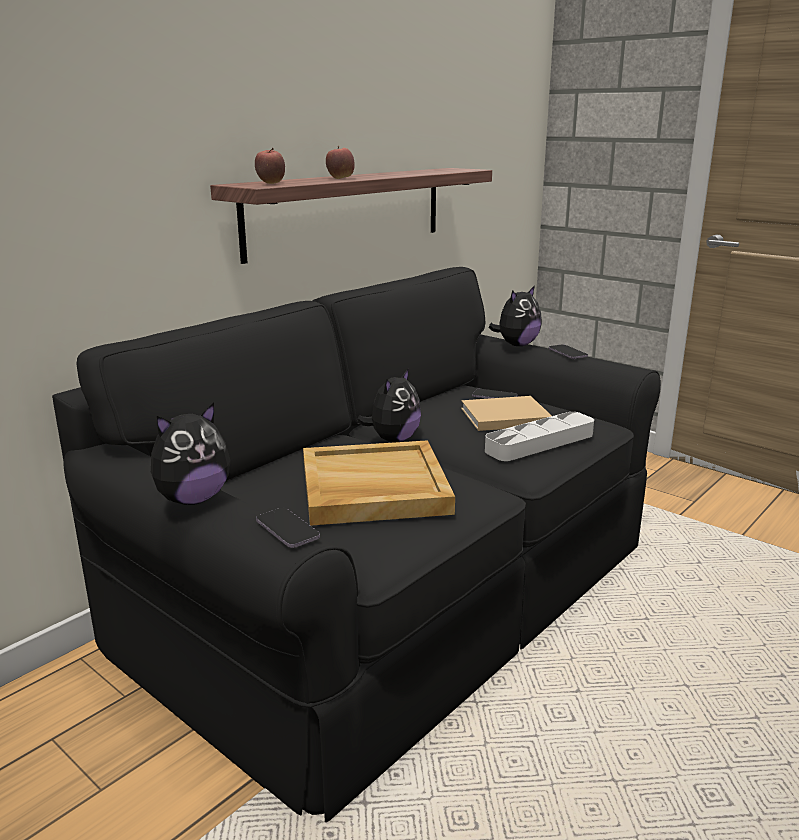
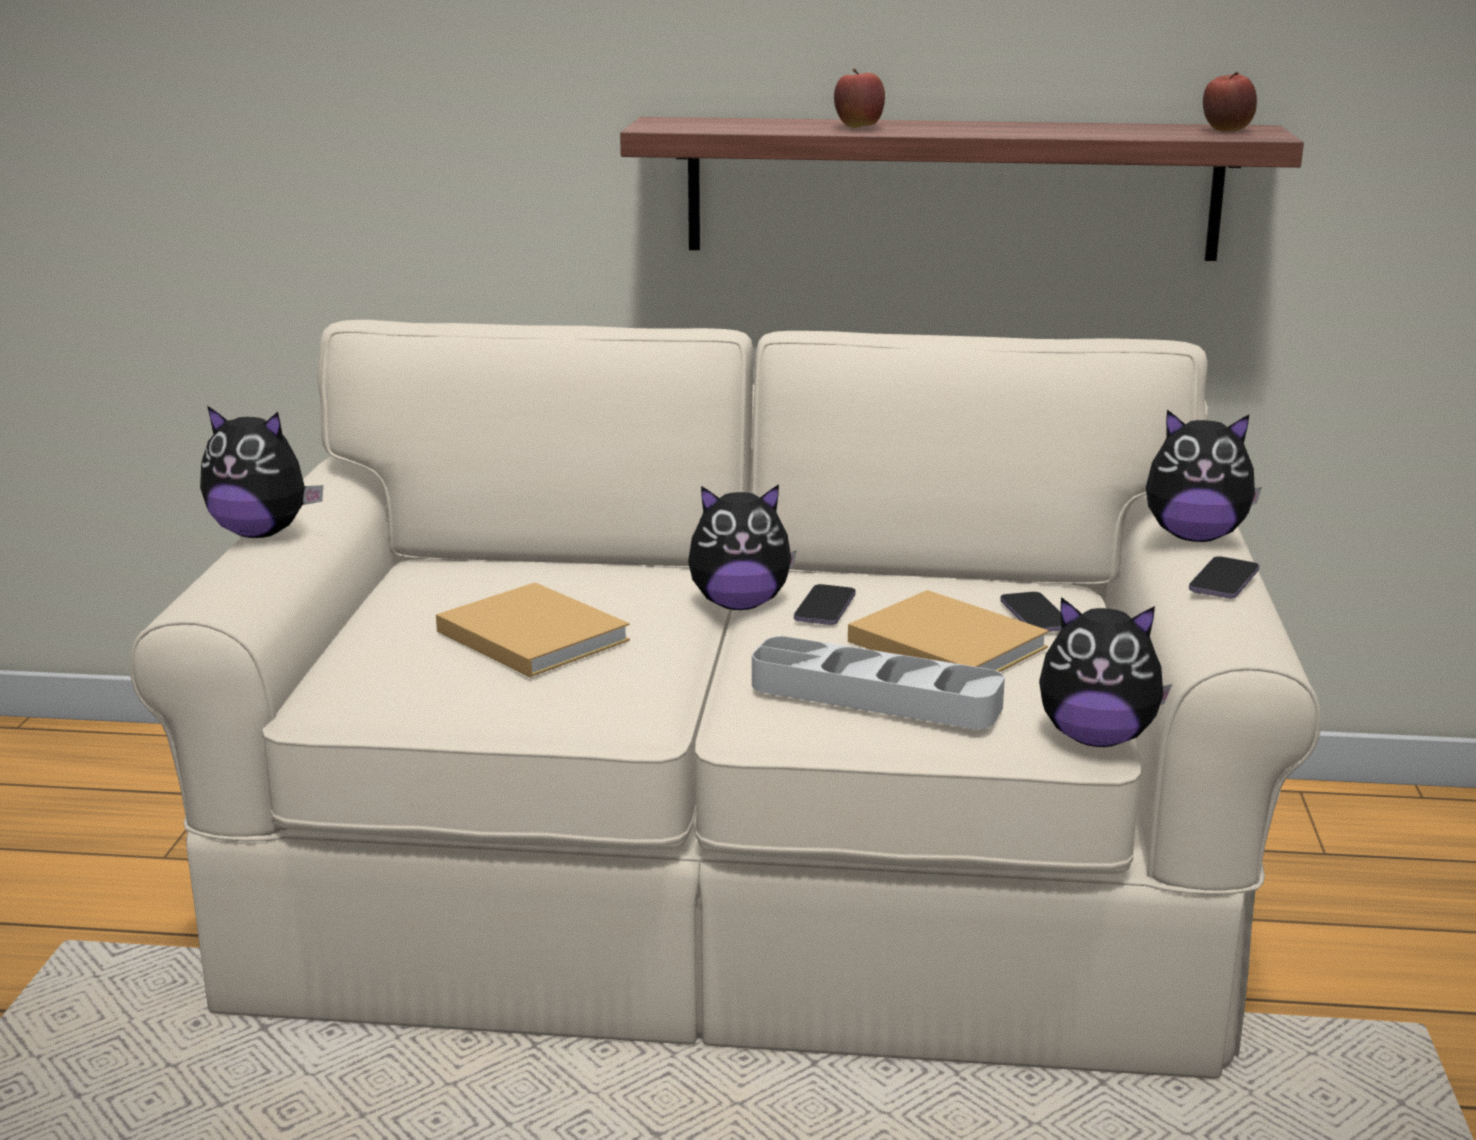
camera: 55 degrees right, 0 degrees up
(271, 183) = (703, 124): apple -> apple (1227, 131)
(287, 530) = (225, 593): phone -> phone (825, 608)
(373, 488) = (529, 634): beige tray -> beige book
(399, 590) = (740, 887): black sofa -> beige sofa
(608, 424) = (1097, 738): none -> plush toy

